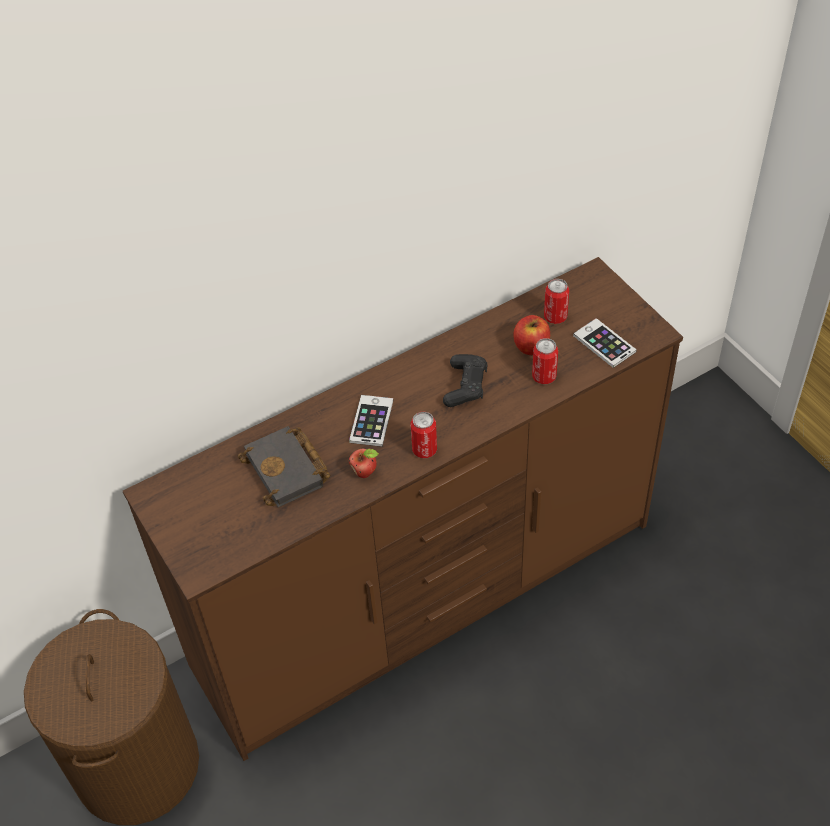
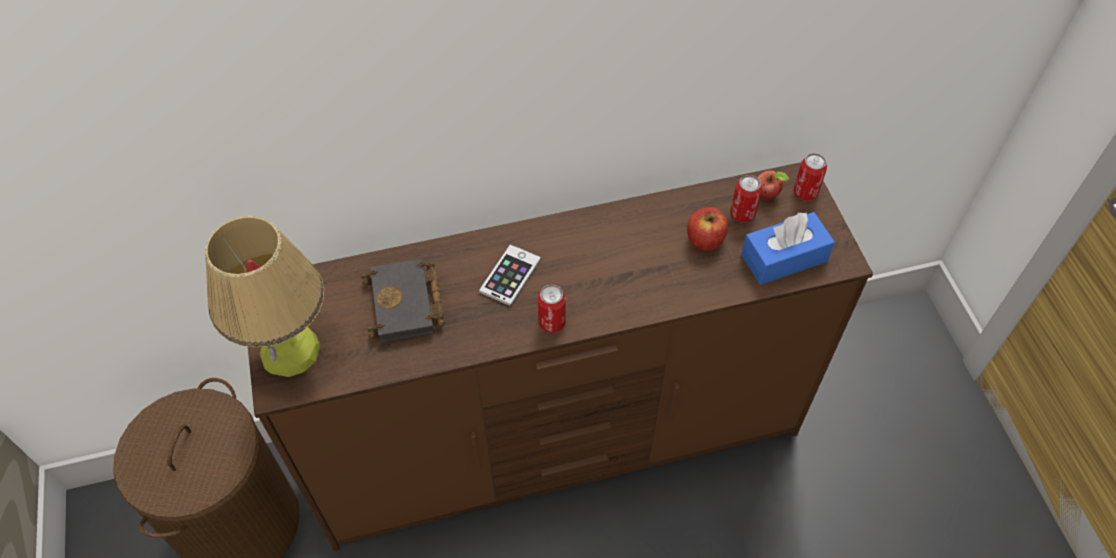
camera: 15 degrees right, 5 degrees up
(196, 537) = (290, 350): none -> table lamp
(365, 472) = (482, 330): apple -> apple (768, 195)
(465, 386) = (620, 264): black game controller -> none
(544, 377) = (706, 277): can -> can (805, 192)
(604, 343) = (784, 258): phone -> blue tissue box

